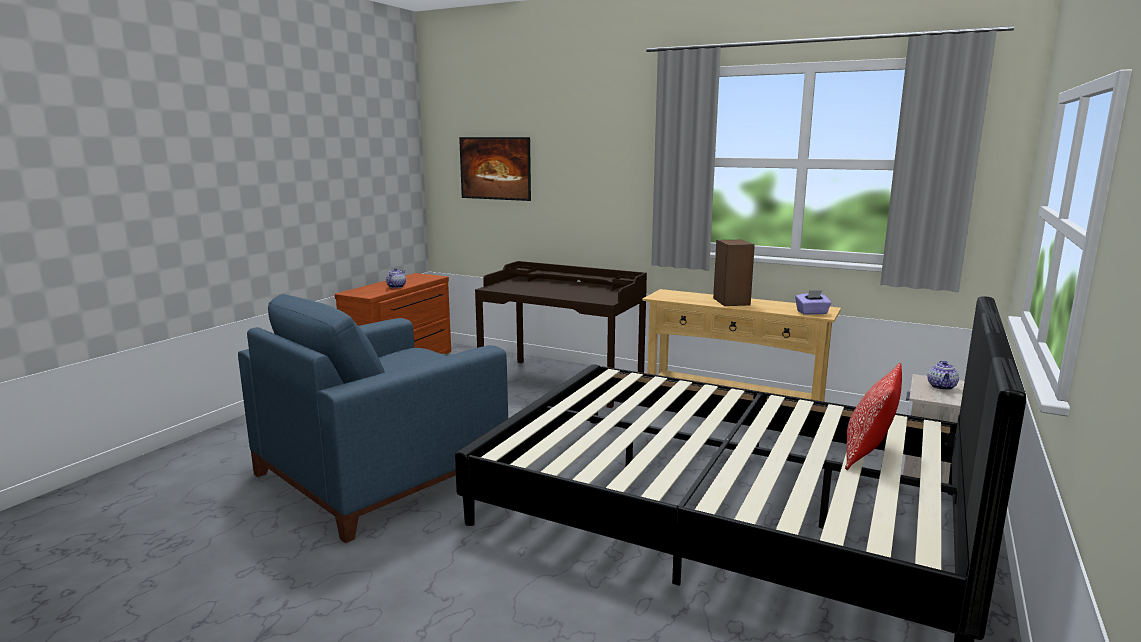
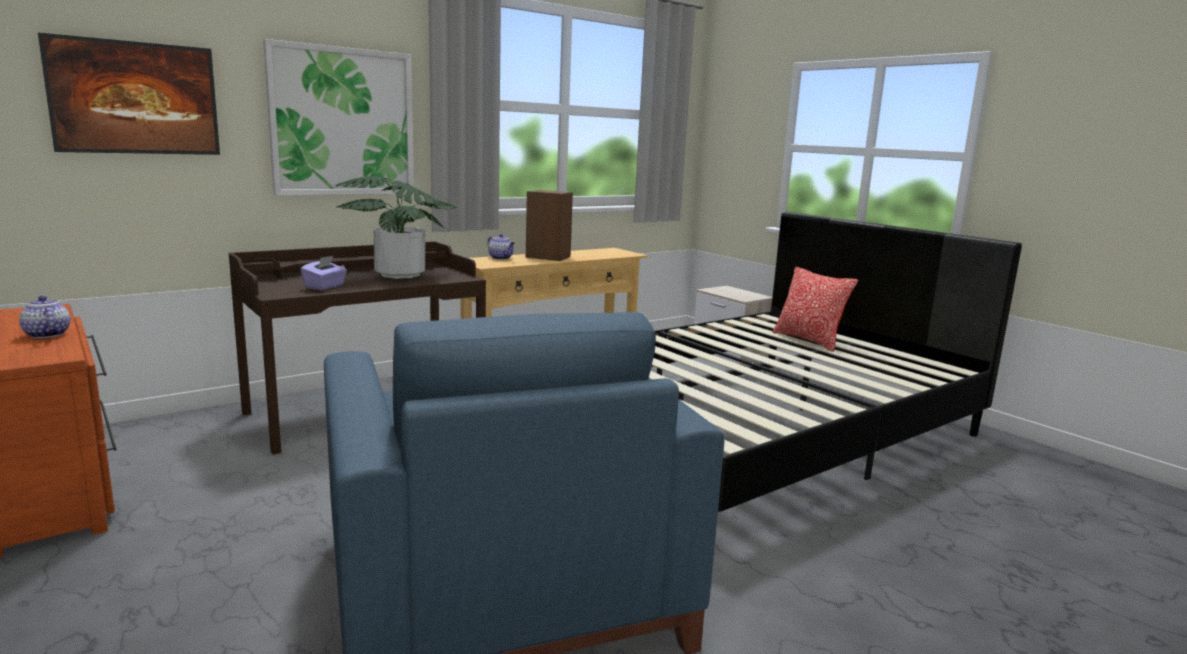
camera: 65 degrees left, 0 degrees up
(586, 291) = (401, 274): none -> potted plant
(601, 179) = (343, 122): none -> picture
(812, 313) = (621, 253): purple tissue box -> purple tissue box (325, 287)
(942, 387) = (730, 292): teapot -> teapot (501, 258)

